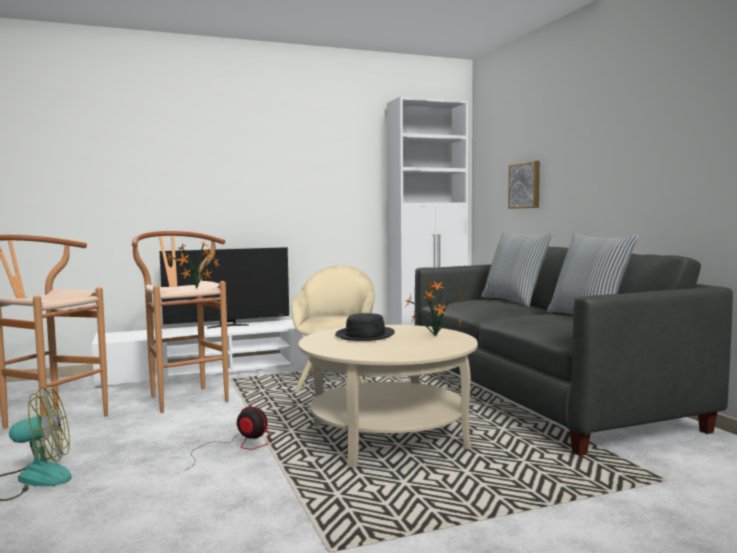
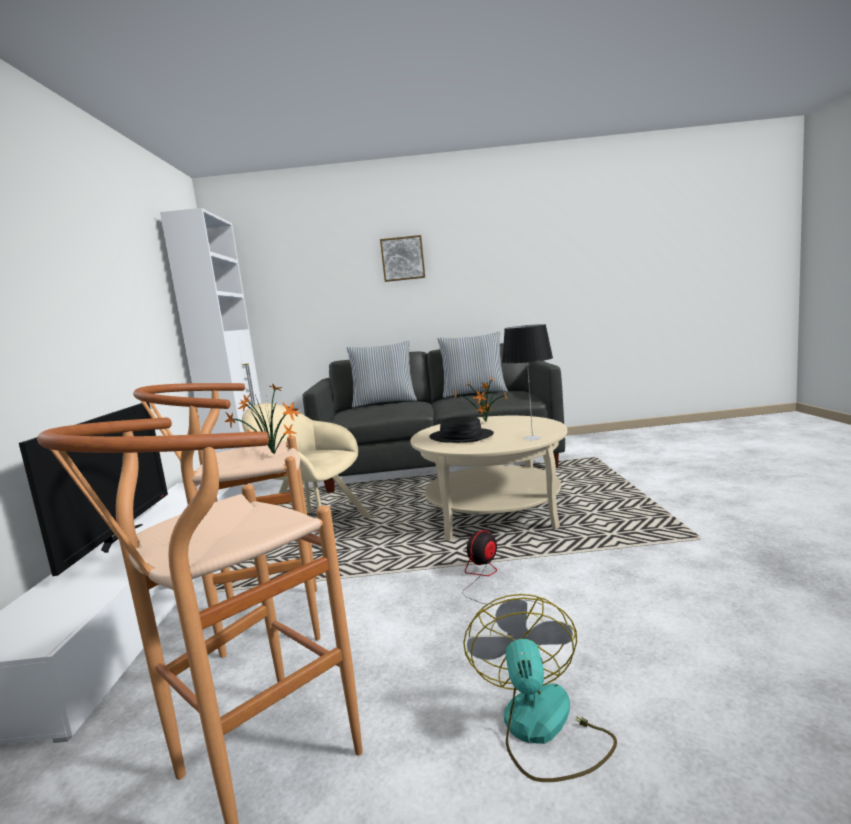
camera: 70 degrees left, 5 degrees up
(353, 352) = (533, 438): none -> table lamp
(525, 185) = (313, 308): picture -> picture (402, 258)

